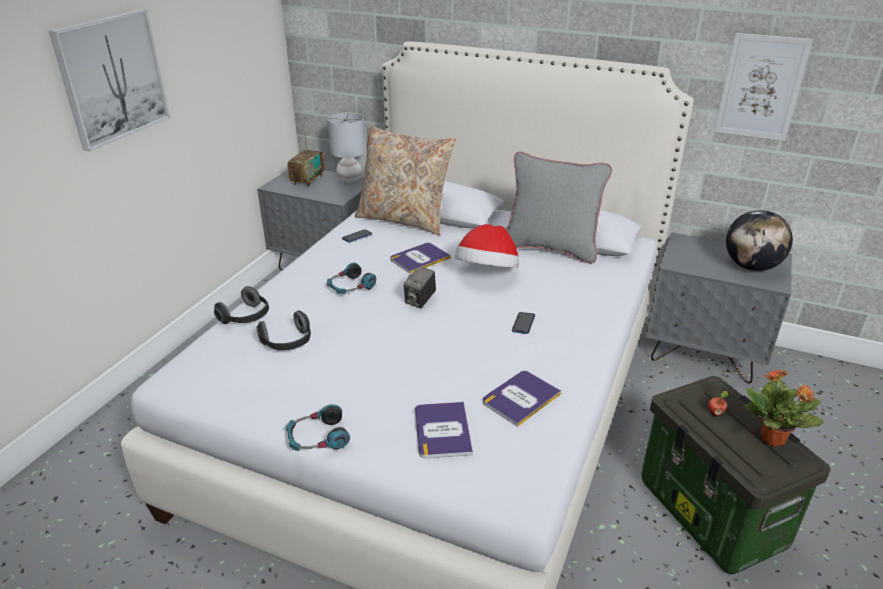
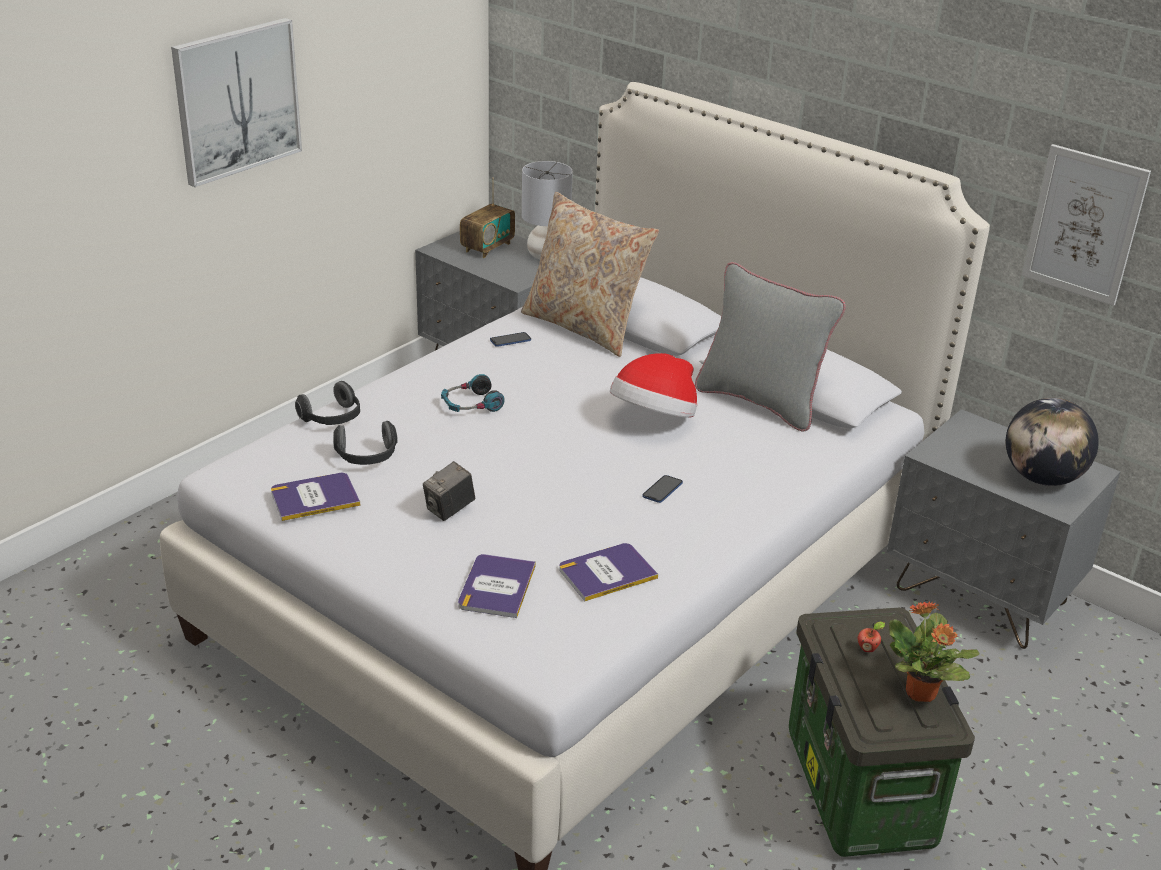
camera: 15 degrees right, 0 degrees up
(318, 438) = (358, 565): headphones -> none
(419, 258) = (576, 384): book -> book (315, 497)
(420, 301) = (548, 438): camera -> camera (449, 510)

